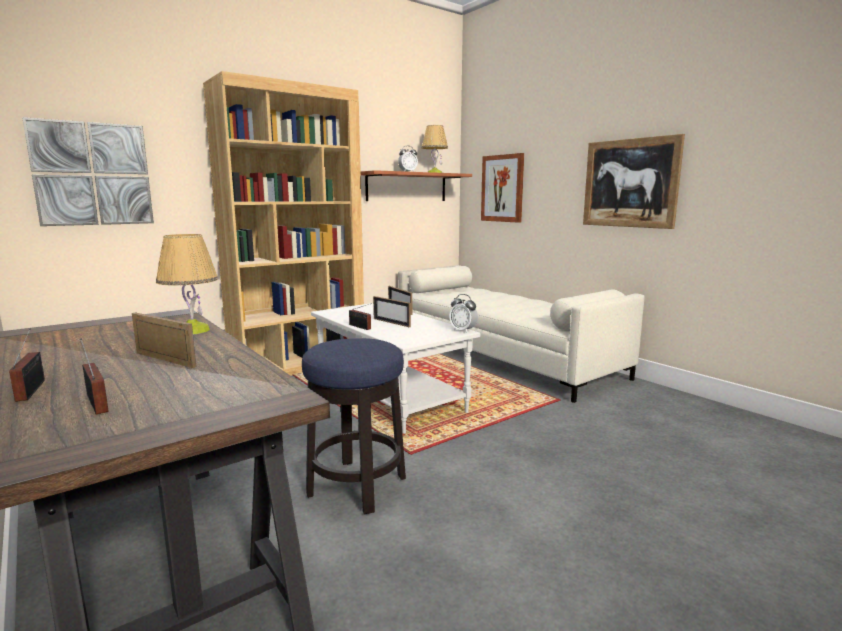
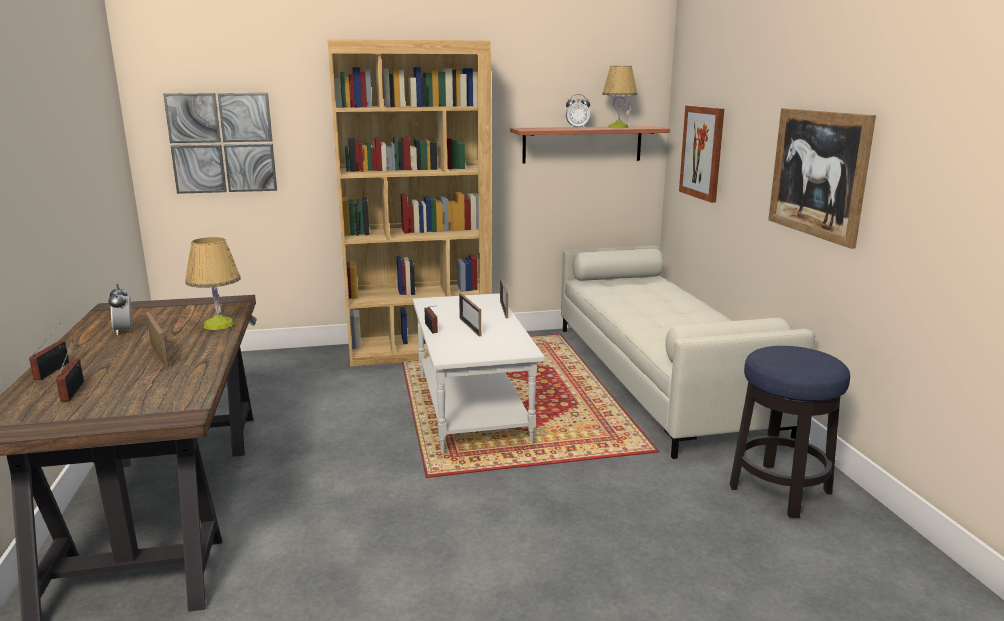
camera: 25 degrees right, 5 degrees up
(357, 486) = (348, 497): stool -> stool (780, 490)
(463, 331) = (528, 350): alarm clock -> alarm clock (124, 331)

